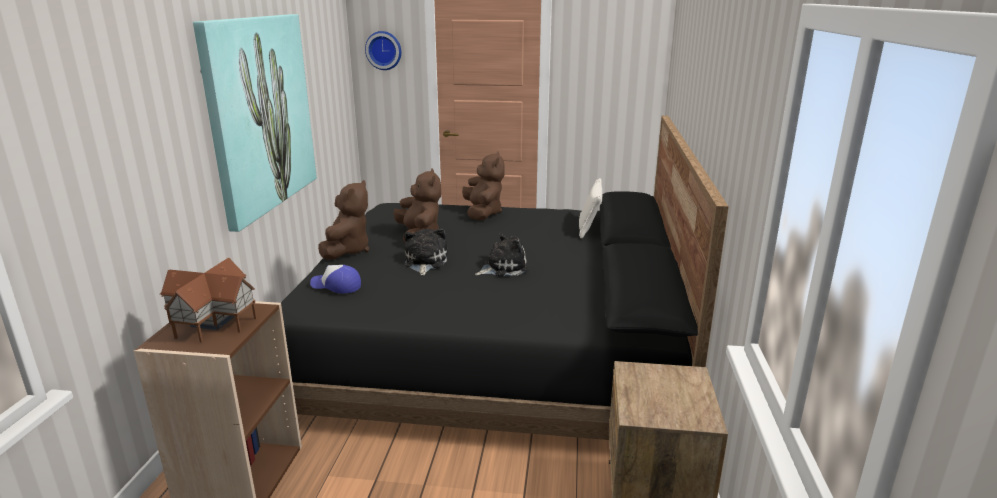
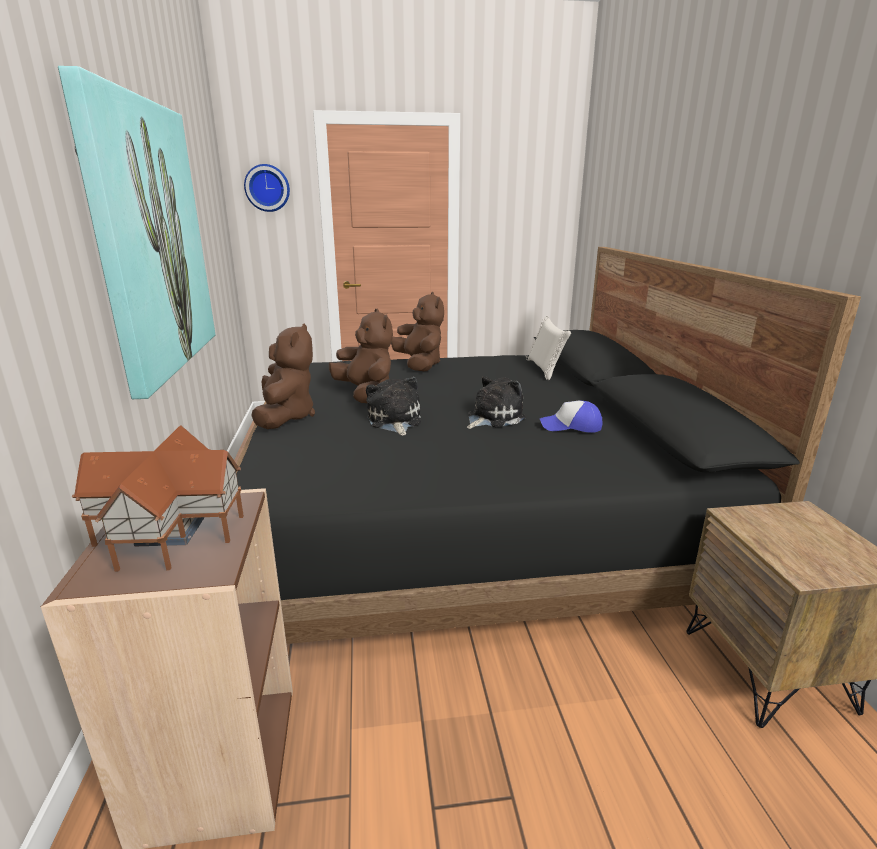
camera: 15 degrees left, 0 degrees up
(336, 286) = (301, 460): cap -> cap (571, 426)

